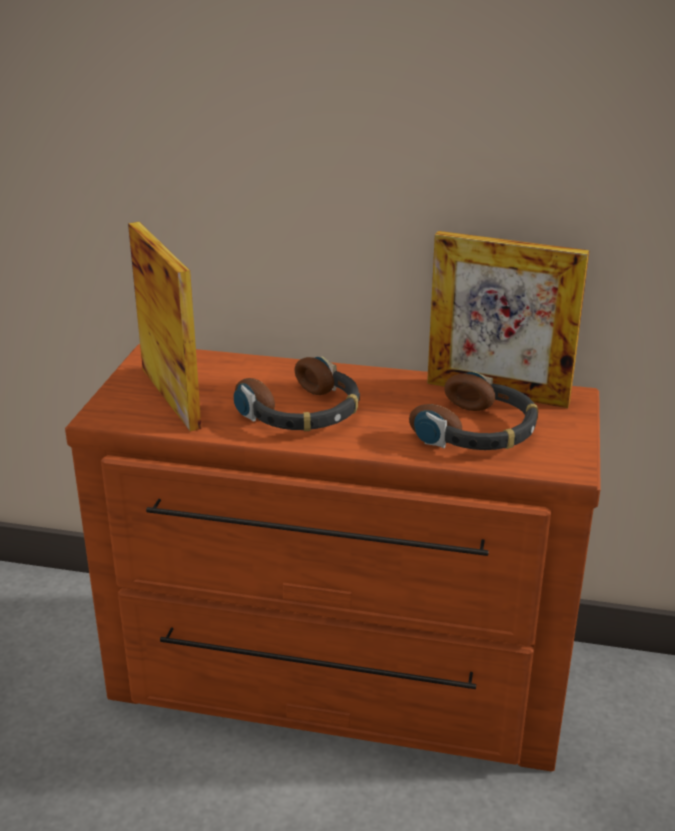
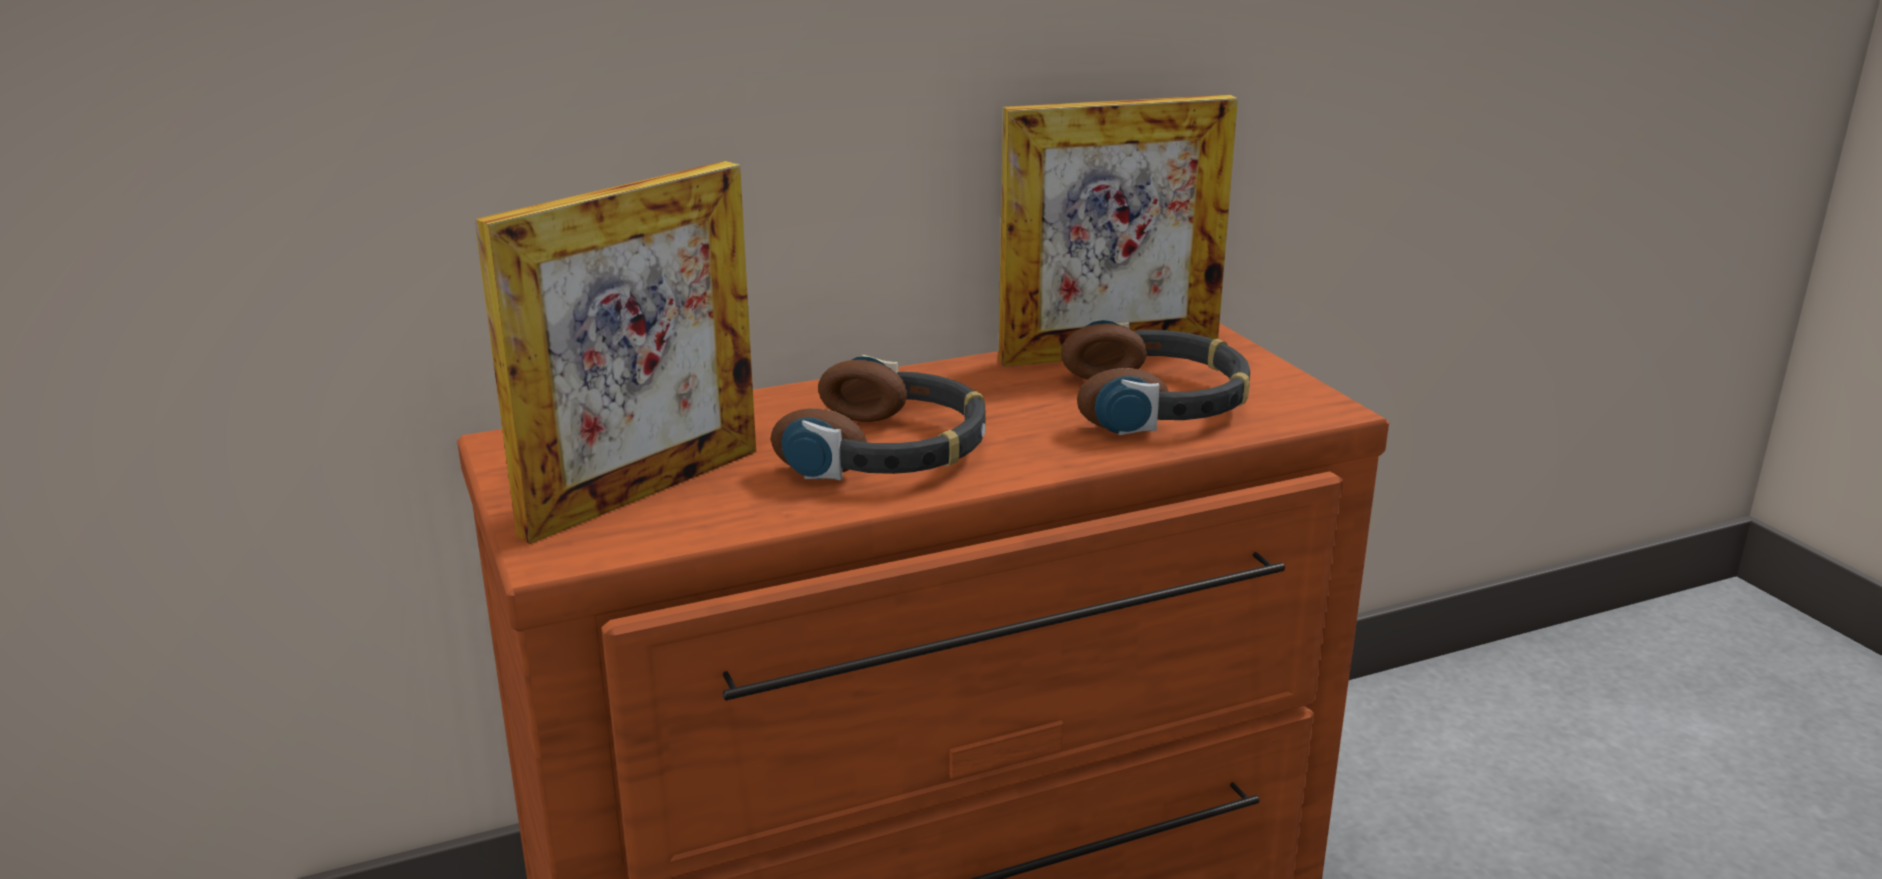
camera: 35 degrees left, 5 degrees down
(170, 397) = (643, 491): picture frame -> picture frame turned 105 degrees clockwise

